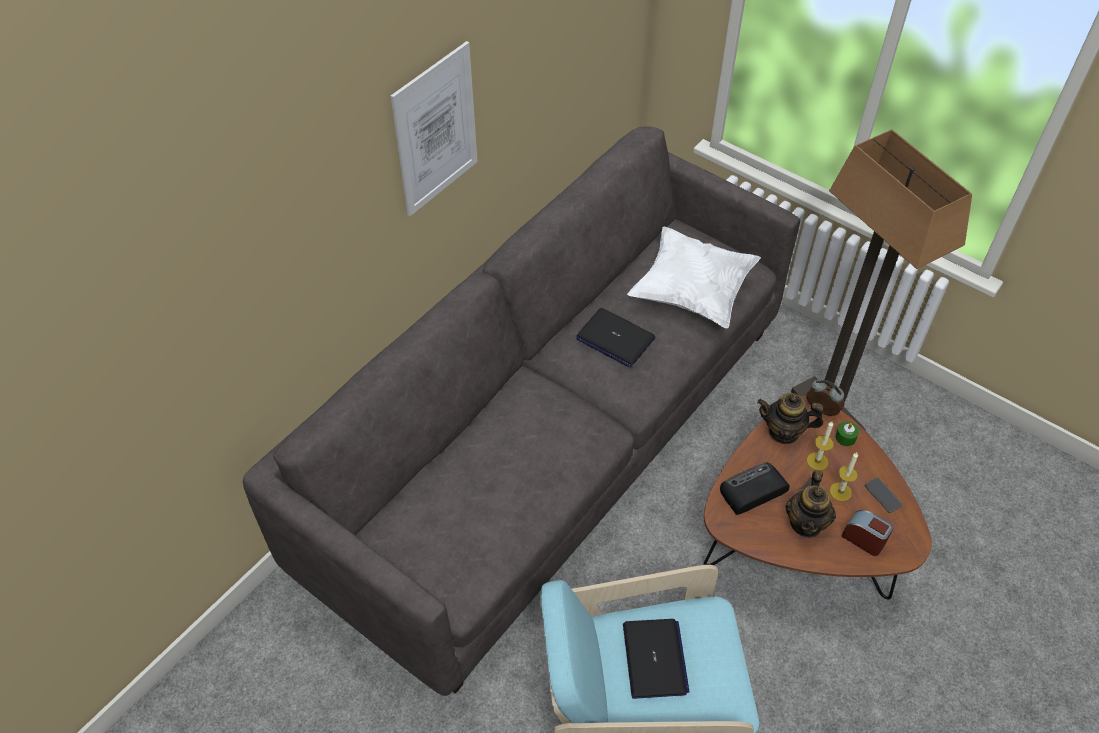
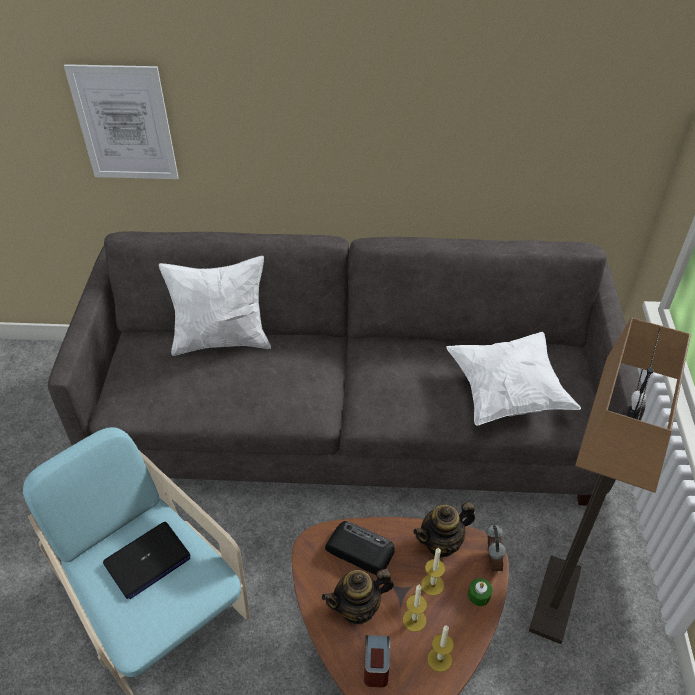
camera: 55 degrees right, 5 degrees down
(436, 130) = (351, 97): picture -> picture (124, 124)
(451, 458) = (222, 340): none -> white pillow
(615, 338) = (410, 370): laptop -> none
(784, 432) = (442, 543): teapot -> teapot turned 90 degrees counterclockwise
(883, 495) = (439, 659): phone -> candle

